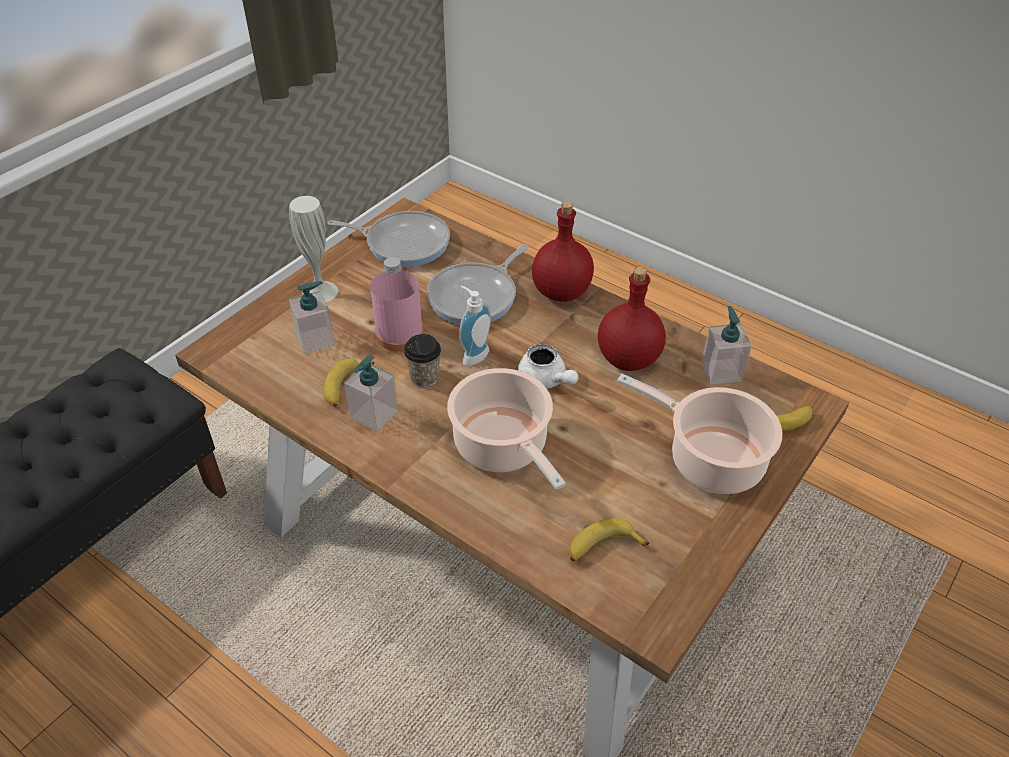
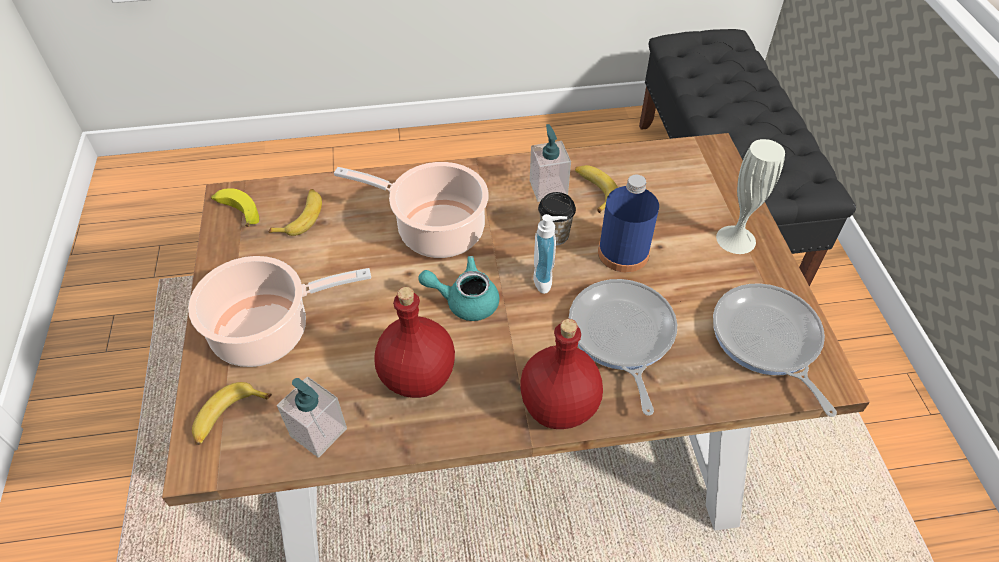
camera: 135 degrees right, 5 degrees up
(316, 340) = (669, 204): soap dispenser -> none
(399, 334) = (623, 253): pink bottle -> blue bottle
(403, 243) = (767, 340): frying pan -> frying pan turned 105 degrees clockwise
(545, 380) = (464, 301): white teapot -> turquoise teapot
(660, 602) = (237, 212): none -> banana

